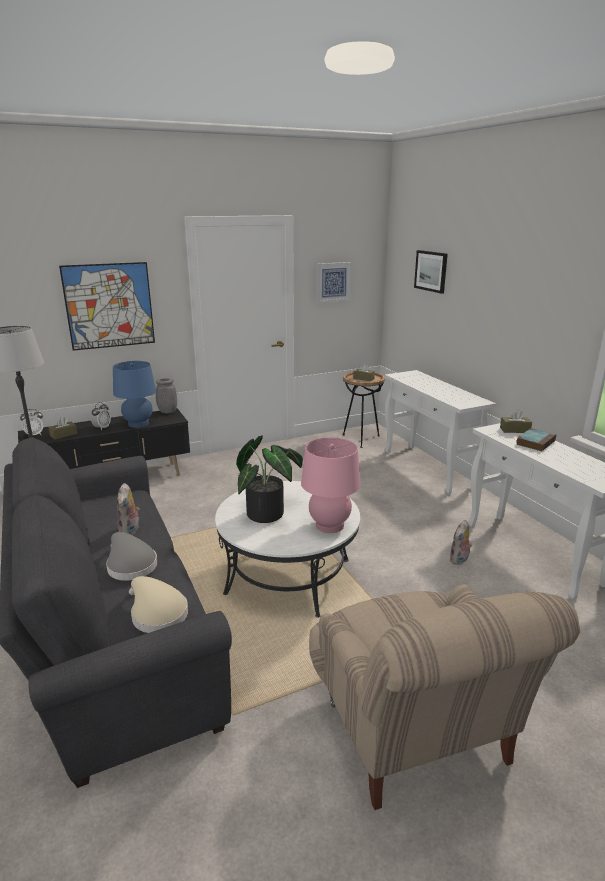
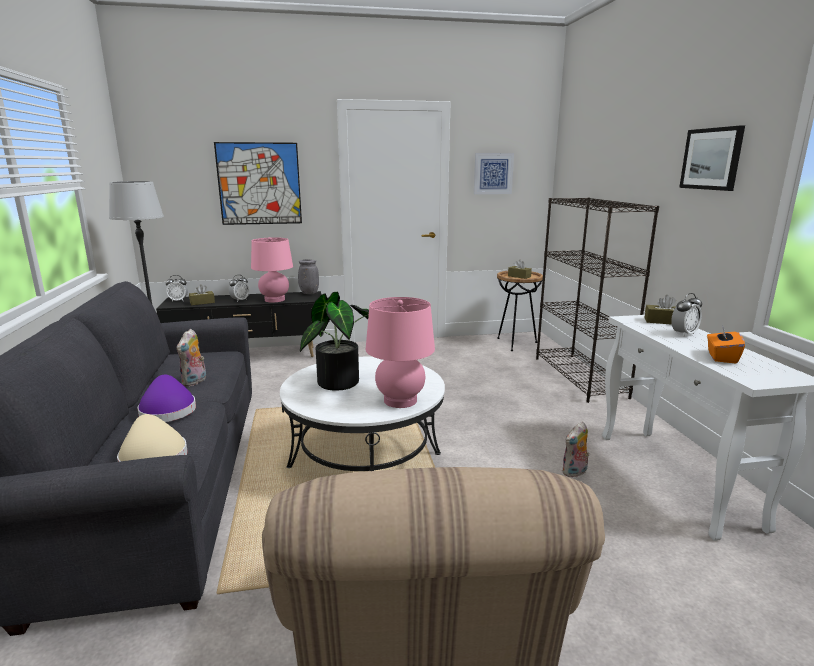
camera: 15 degrees right, 5 degrees down
(130, 565) = (167, 410): grey hat -> purple hat
(138, 424) = (274, 300): blue table lamp -> pink table lamp
(429, 468) = (580, 377): white console table -> black bookcase
(431, 271) = (595, 155): picture -> picture (711, 159)
(535, 442) = (683, 334): book -> alarm clock
(571, 464) = (721, 357): none -> orange tissue box

